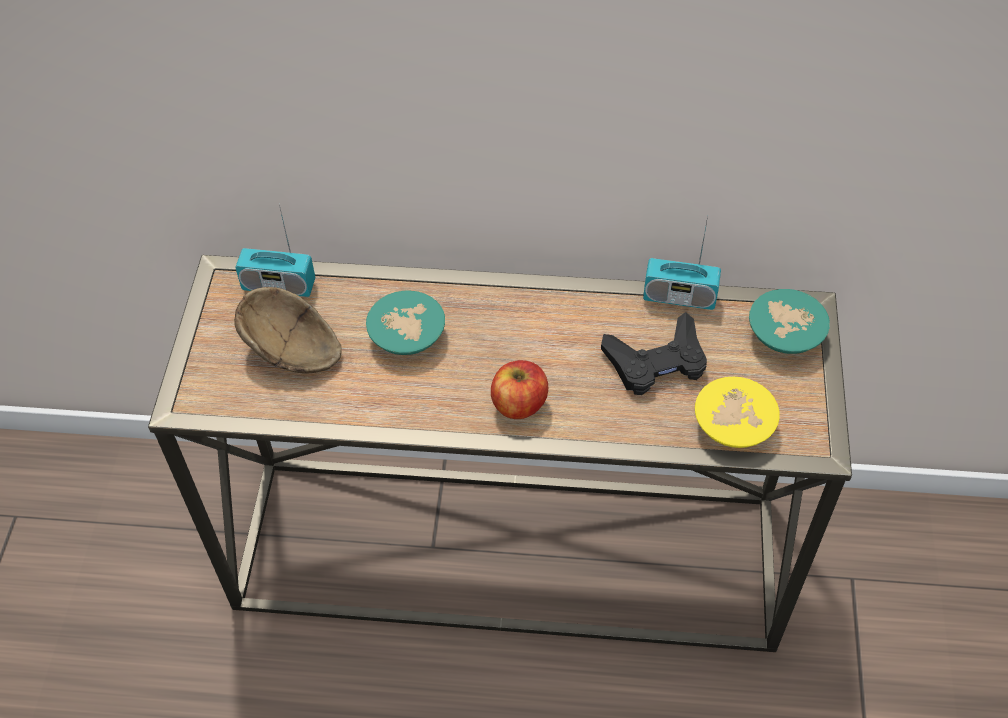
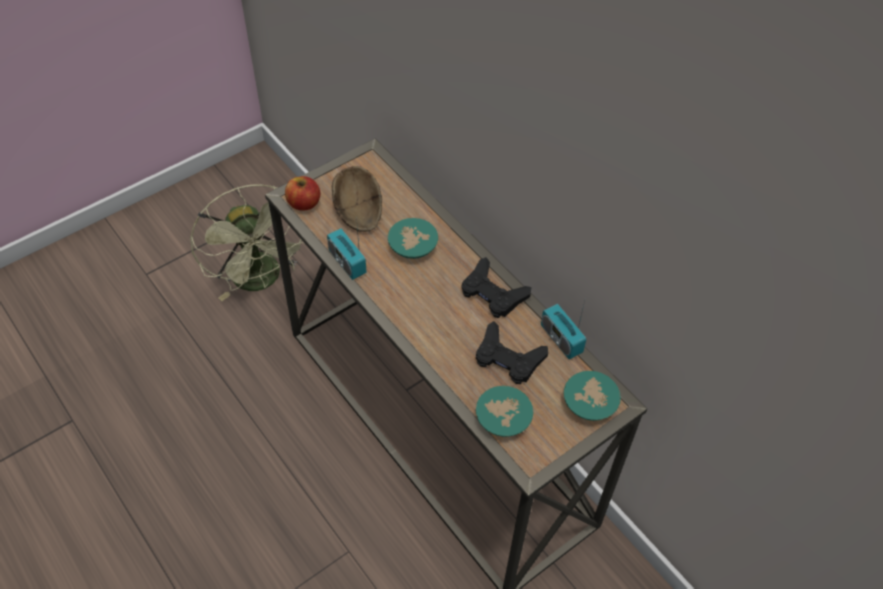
camera: 45 degrees right, 0 degrees up
(114, 585) = (261, 280): none -> green fan
(279, 285) = (388, 178): radio -> radio (347, 262)
(519, 404) = (419, 319): apple -> apple (304, 203)
(556, 310) = (493, 293): none -> black game controller
(730, 426) = (501, 418): yellow bowl -> turquoise bowl

